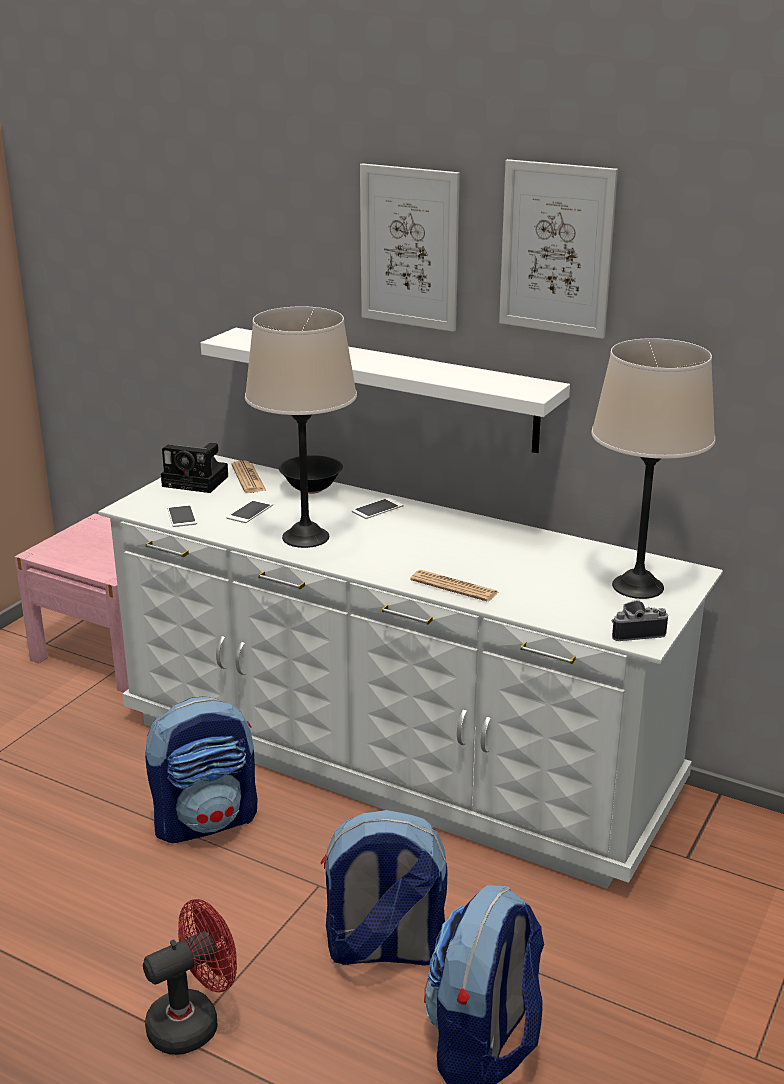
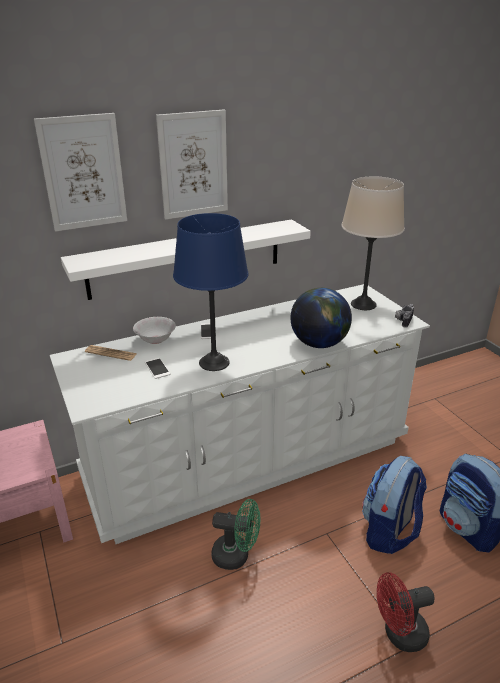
camera: 55 degrees left, 5 degrees up
(181, 515) = (128, 392): phone -> none
(193, 1021) = (399, 634): red fan -> red fan turned 105 degrees counterclockwise
(198, 481) = (88, 371): camera -> none
(206, 821) = (236, 555): backpack -> green fan
(305, 537) = (214, 363): beige table lamp -> blue table lamp
(311, 488) = (155, 340): black bowl -> white bowl
(454, 587) = (319, 343): newspaper -> globe
(556, 249) = (282, 145): picture -> picture (83, 173)

